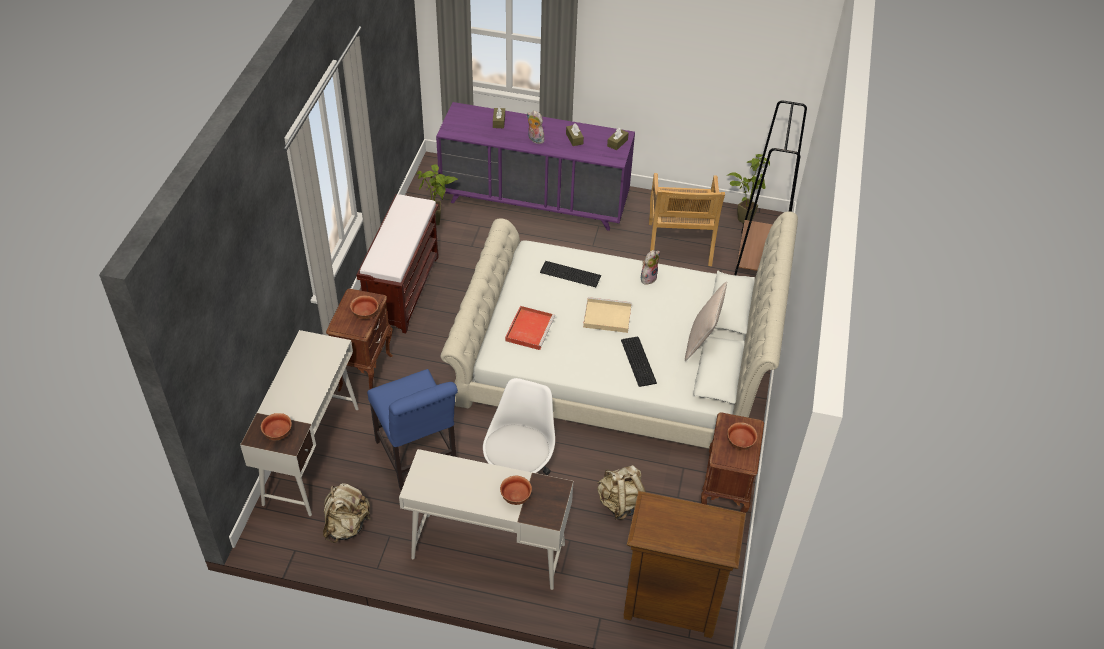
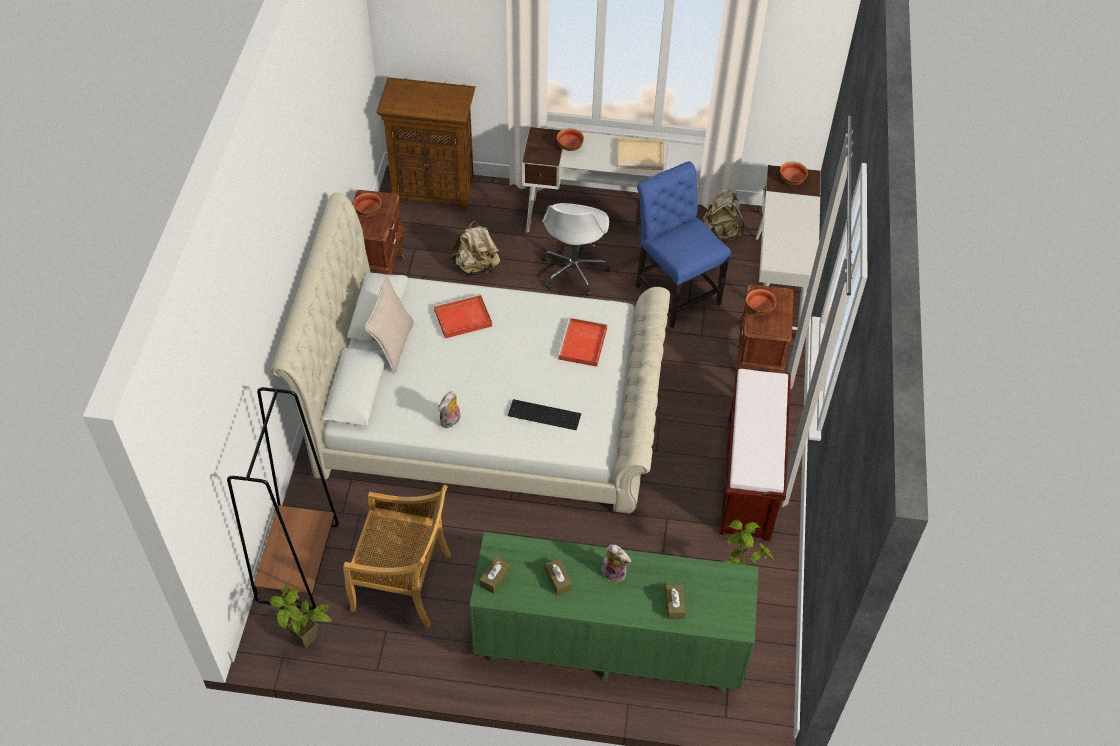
camera: 175 degrees right, 5 degrees up
(535, 201) = (608, 645): purple dresser -> green dresser
(606, 317) = (499, 364): beige tray -> beige tray (641, 156)
(639, 360) = (462, 318): keyboard -> red tray
(679, 245) = (403, 583): beige chair -> beige chair turned 105 degrees clockwise

